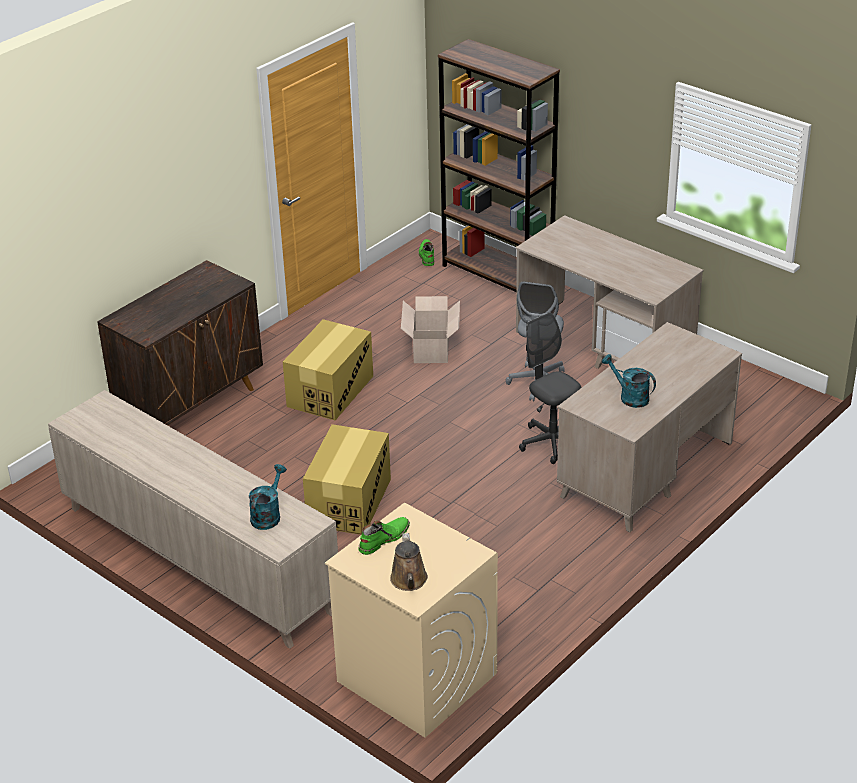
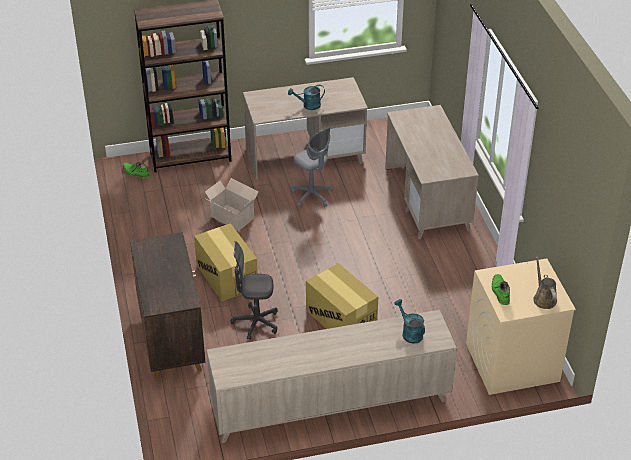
camera: 55 degrees left, 5 degrees up
(409, 581) = (543, 298): brown watering can -> brown watering can turned 135 degrees counterclockwise
(551, 443) = (369, 218): grey office chair -> grey office chair (256, 323)
(629, 397) = (439, 157): turquoise watering can -> turquoise watering can (308, 106)

